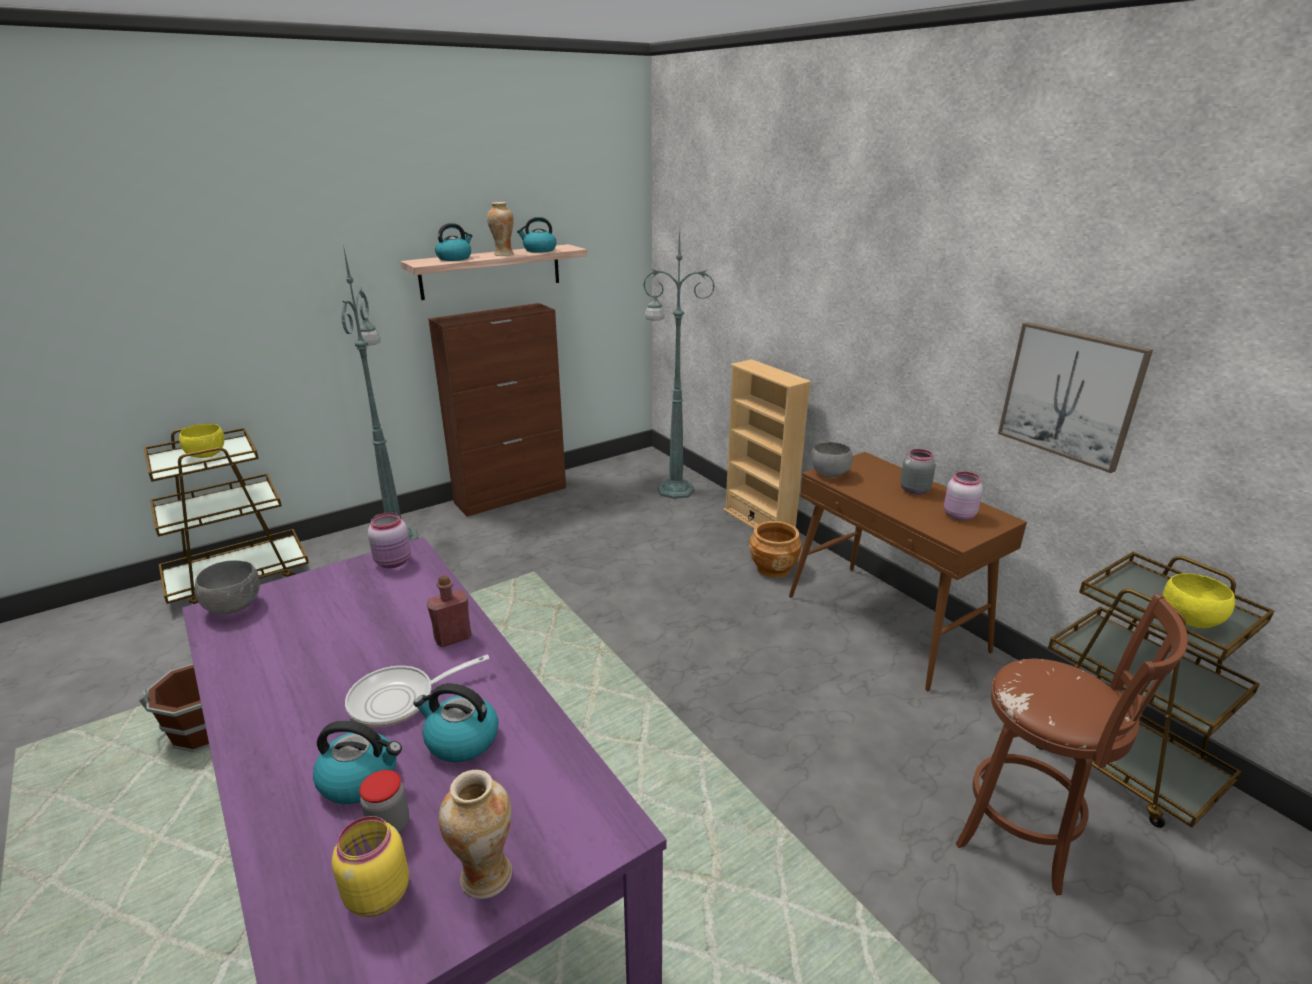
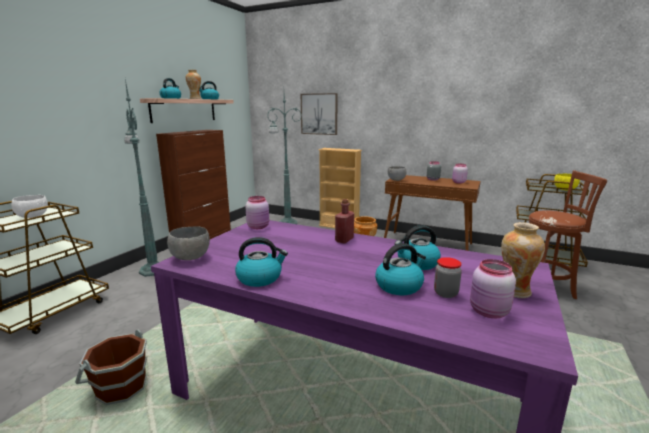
camera: 30 degrees left, 10 degrees down
(207, 455) = (33, 216): yellow bowl -> white bowl
(243, 683) = (260, 278): none -> kettle
(376, 895) = (488, 312): yellow jar -> pink jar
(400, 699) = (361, 261): frying pan -> none
(1070, 394) = (489, 125): picture -> picture (319, 114)

